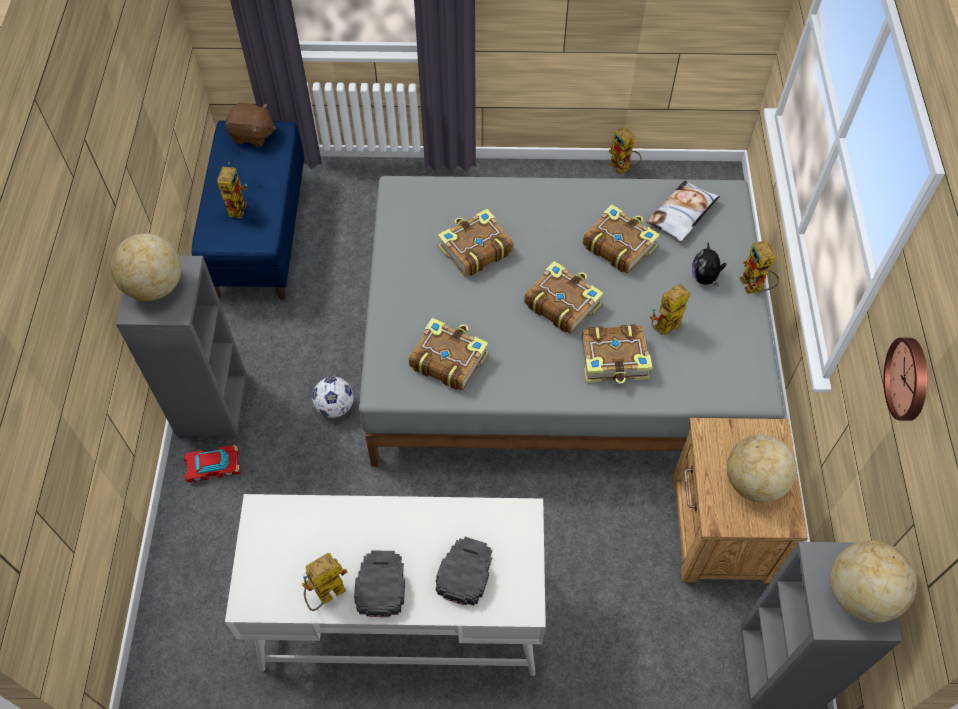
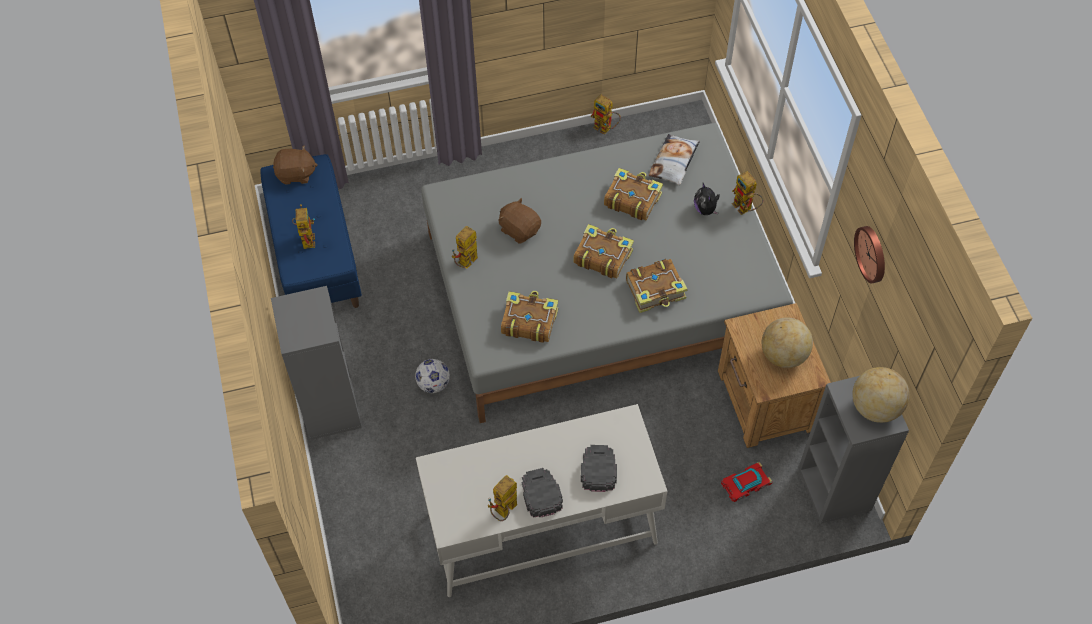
camera: 15 degrees left, 0 degrees up
(155, 287) = (299, 318): globe -> none
(213, 466) = (351, 455): toy car -> toy car (745, 483)
(474, 250) = (519, 229): book -> brown plush toy
(664, 331) = (686, 258): toy robot -> toy robot (466, 264)

